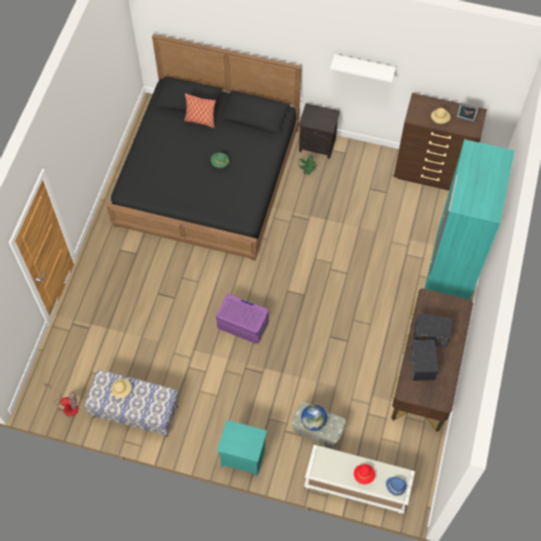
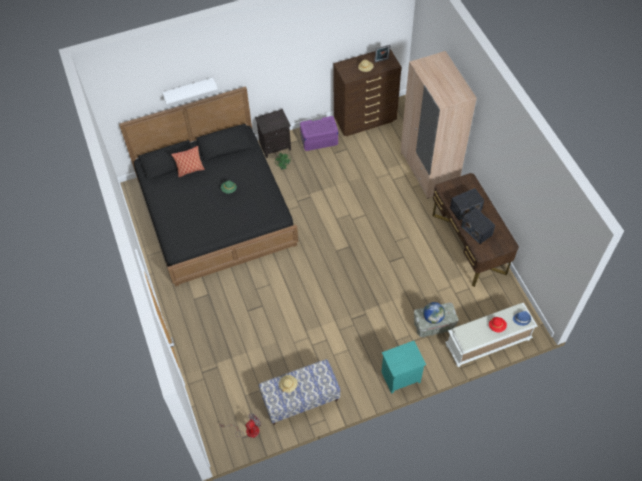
camera: 35 degrees left, 5 degrees down
(242, 324) = (325, 292): purple storage box -> purple storage box (319, 140)
(364, 66) = (293, 61): white shelf -> white shelf (188, 90)
(451, 269) = (428, 170): turquoise wardrobe -> beige wardrobe

